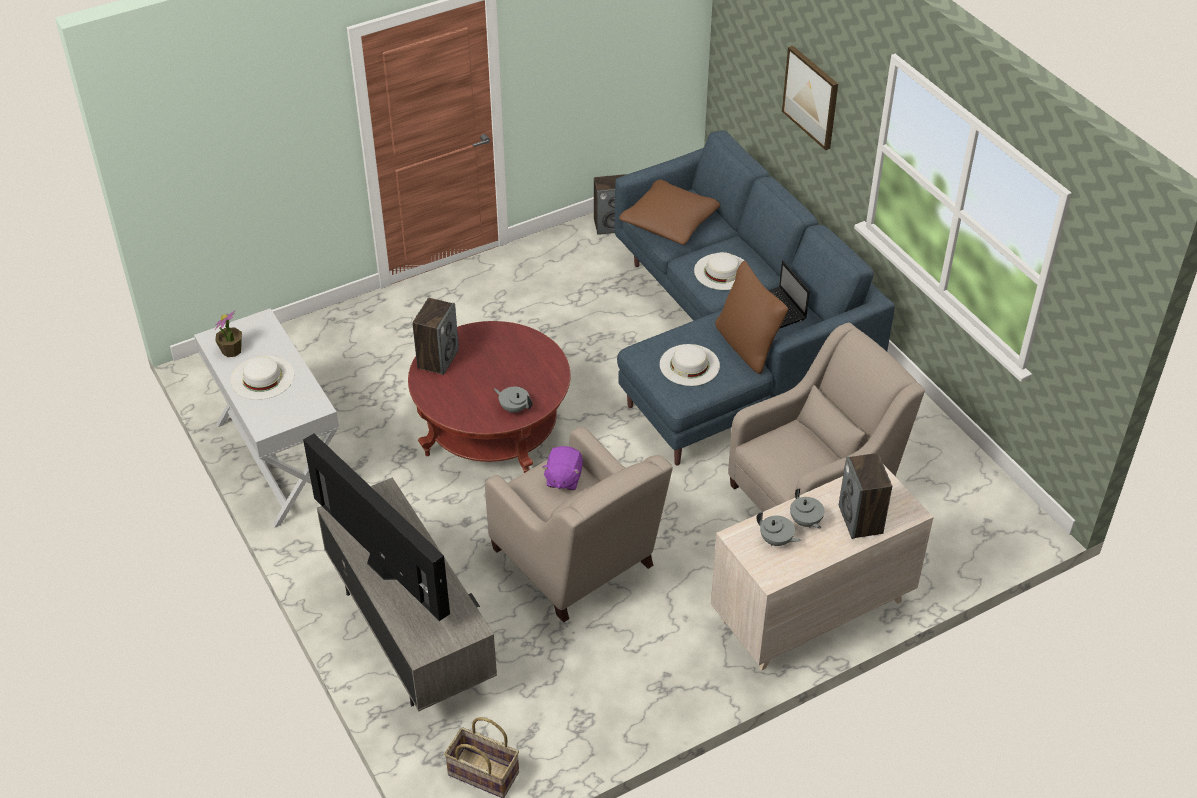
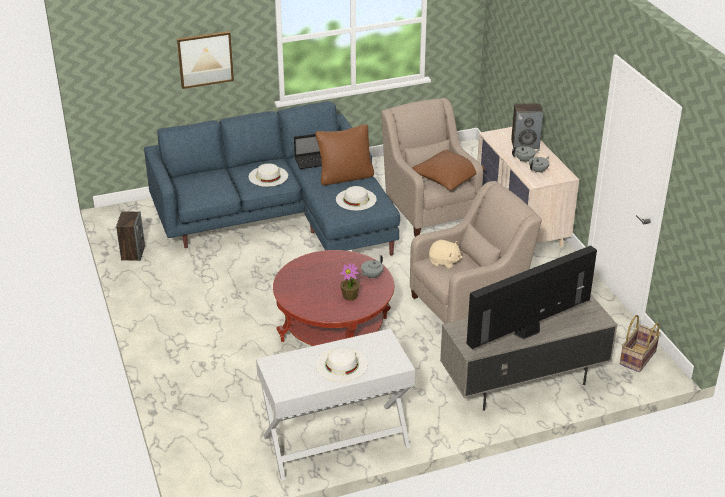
camera: 80 degrees left, 10 degrees down
(231, 350) = (303, 381): potted plant -> potted plant (350, 296)
(438, 359) = (308, 306): speaker -> none
(563, 478) = (444, 262): purple plush toy -> beige plush toy
(670, 222) = (205, 189): brown pillow -> brown pillow (447, 178)

